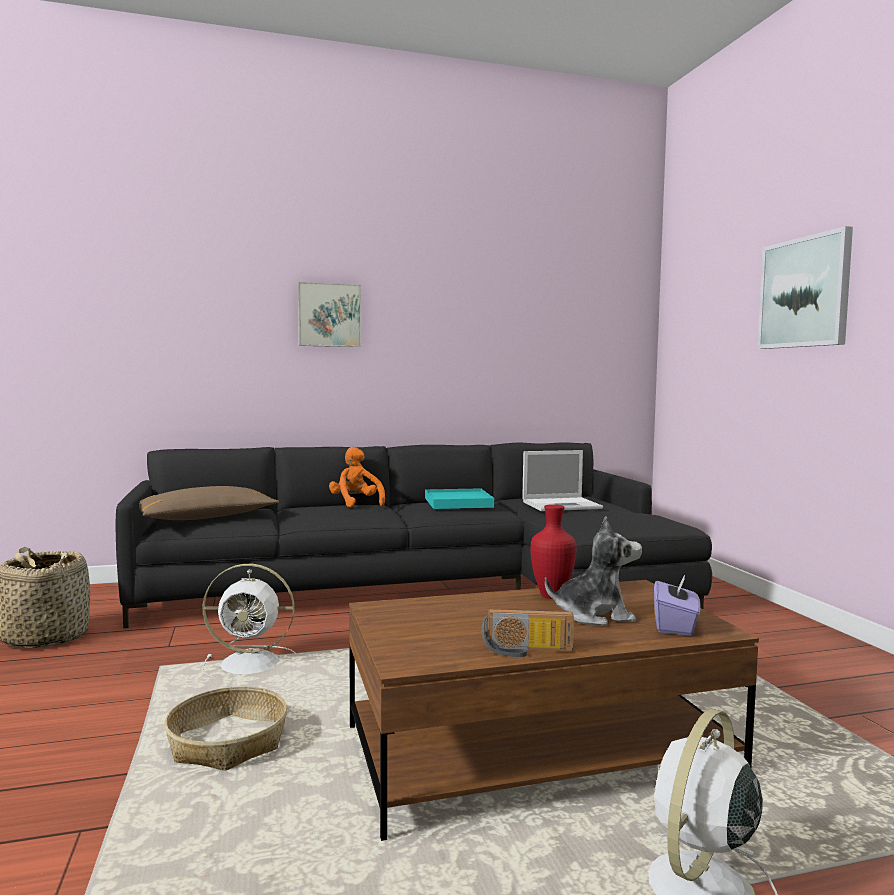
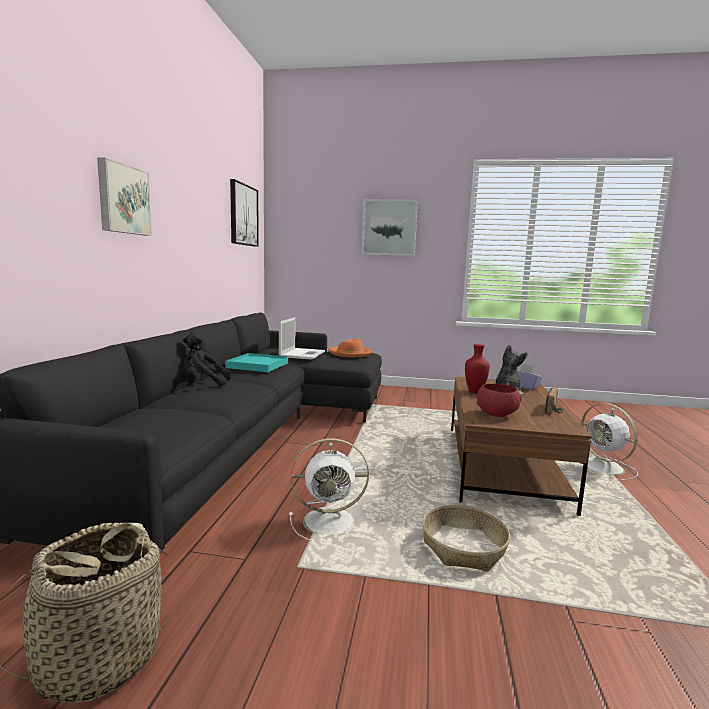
camera: 65 degrees left, 5 degrees up
(205, 518) = (160, 430): brown pillow -> none
(253, 664) = (331, 521): white fan -> white fan turned 60 degrees clockwise
(356, 503) = (203, 383): orange plush toy -> black plush toy
(427, 615) = (497, 414): none -> red bowl
(585, 306) = (243, 215): none -> picture
(625, 517) = (350, 353): none -> orange hat

